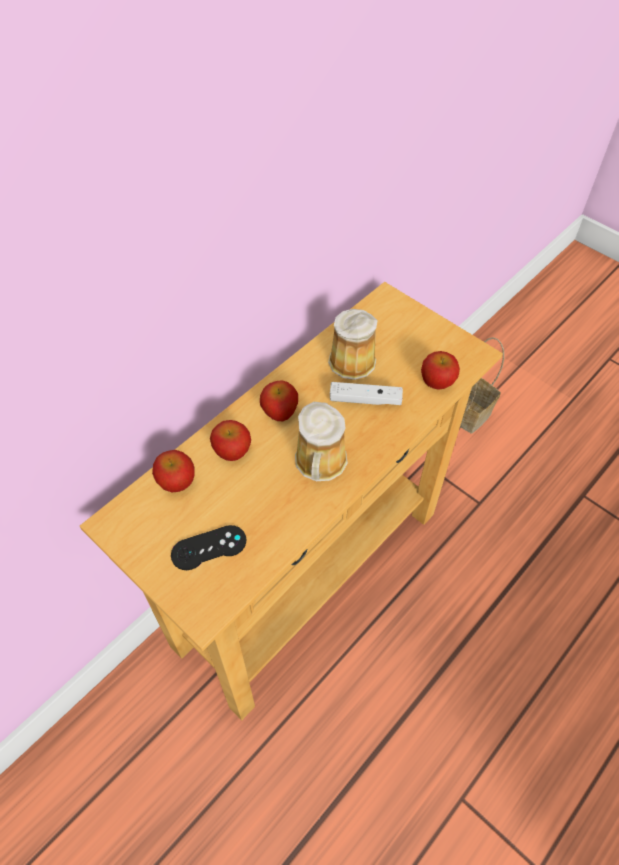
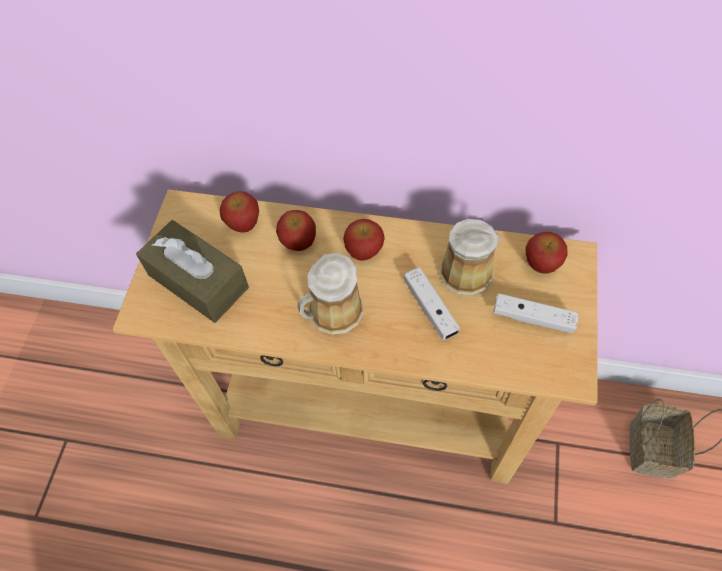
camera: 60 degrees right, 5 degrees up
(209, 548) = (198, 281): black game controller -> brown tissue box
(417, 347) = (533, 318): none -> white game controller
(437, 382) = (502, 358): apple -> apple (541, 264)

